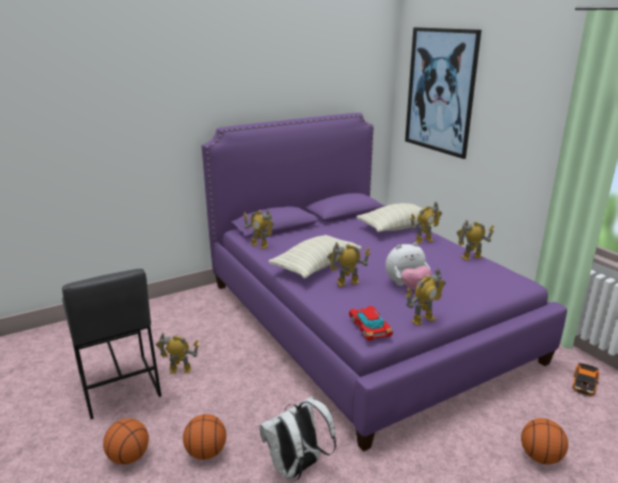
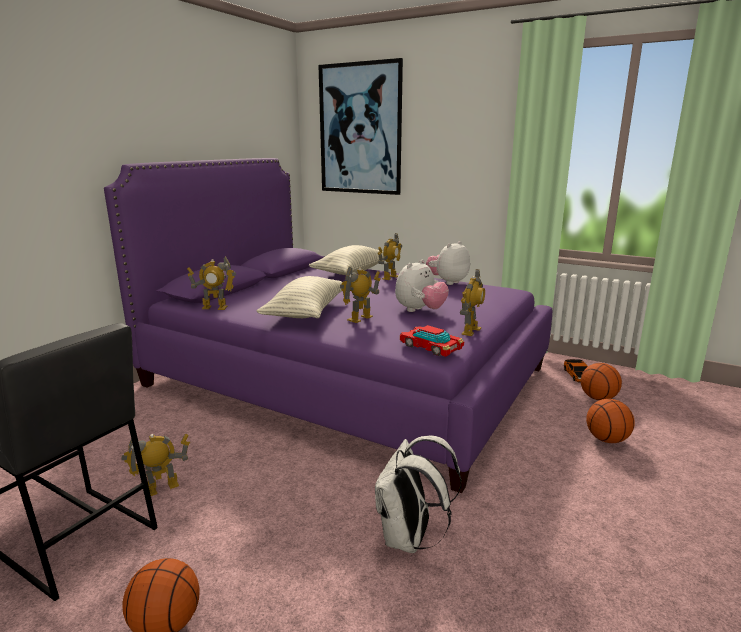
camera: 30 degrees left, 5 degrees down
(206, 452) = (281, 568): basketball -> basketball (598, 398)
(471, 257) = (447, 282): toy robot -> plush toy

